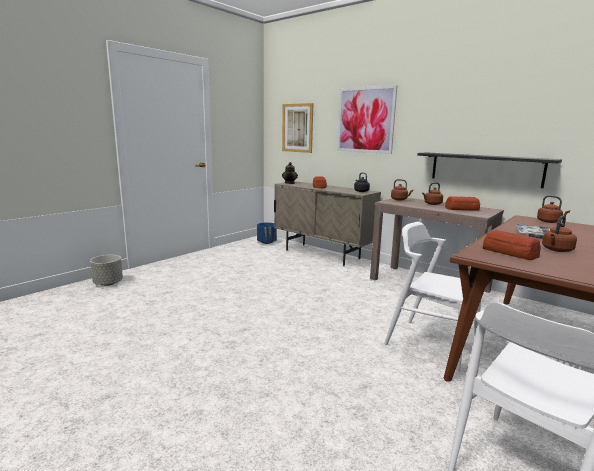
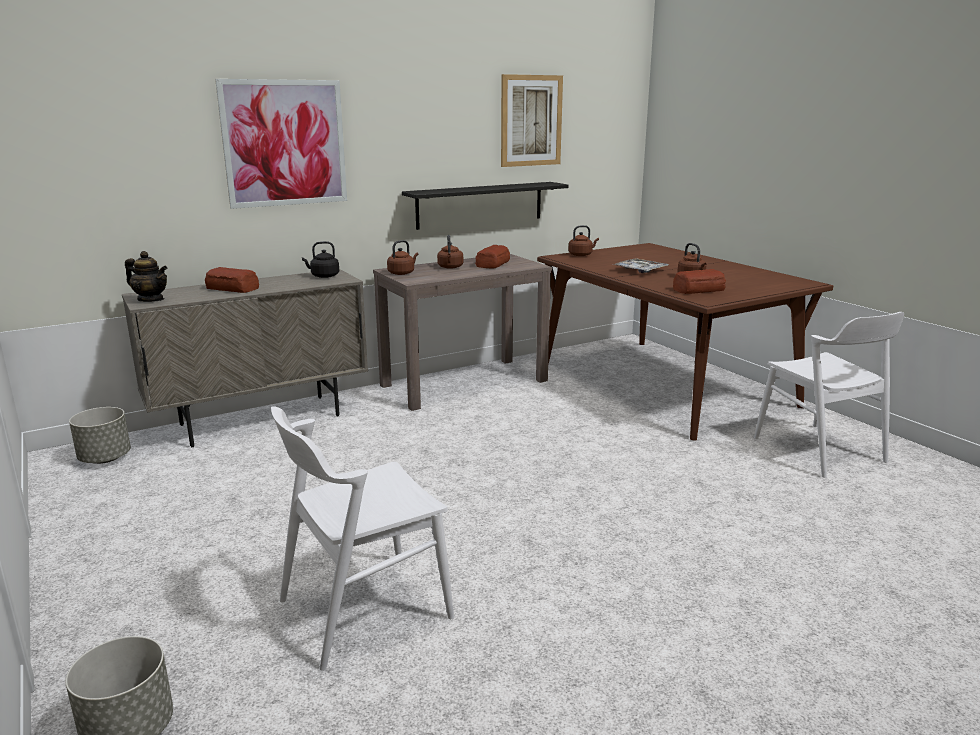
camera: 70 degrees left, 5 degrees up
(266, 242) = (105, 458): blue planter -> grey planter
(297, 128) = (100, 167): picture -> picture (531, 121)
(431, 343) = (619, 425): white chair -> white chair (364, 608)

